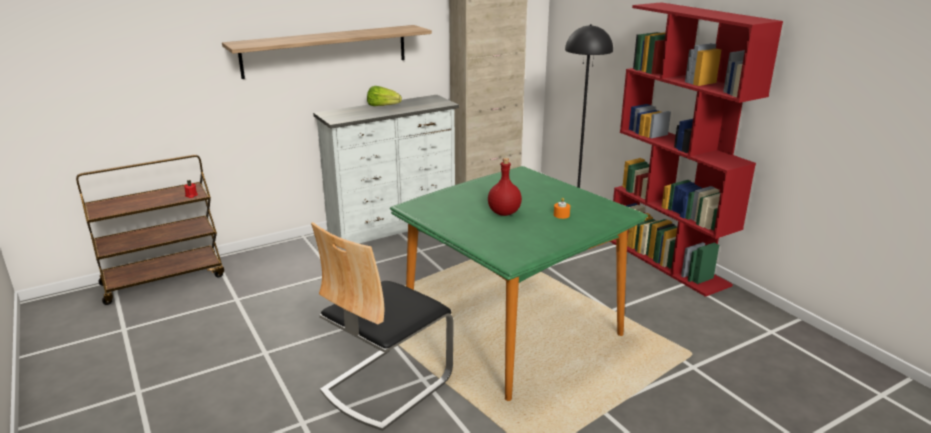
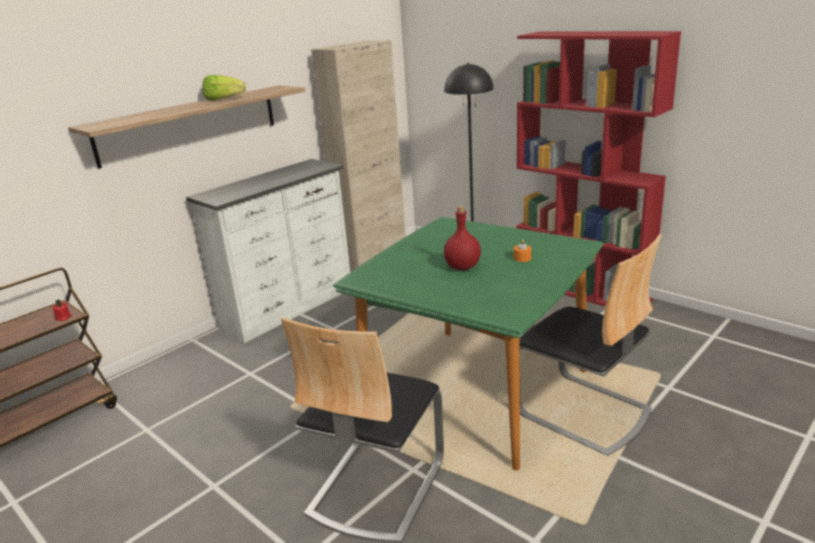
camera: 15 degrees left, 0 degrees up
(383, 106) = (262, 178): lettuce -> lettuce (223, 99)
(596, 369) = (582, 412): none -> chair

